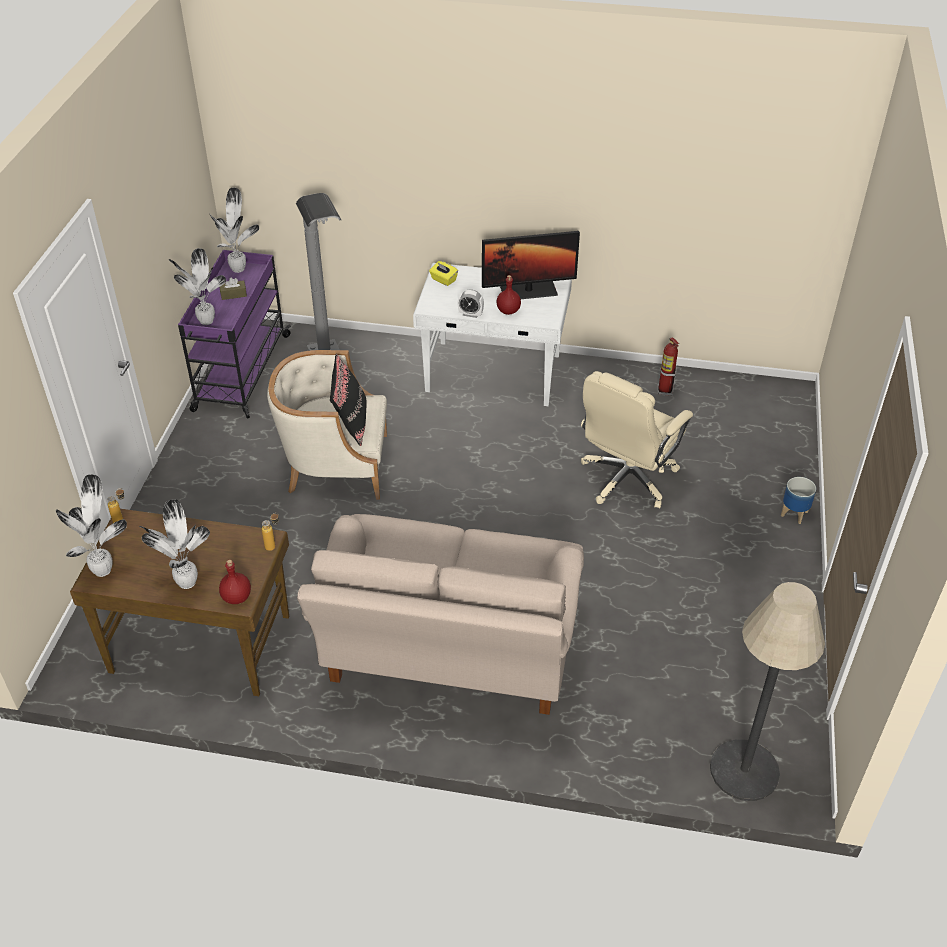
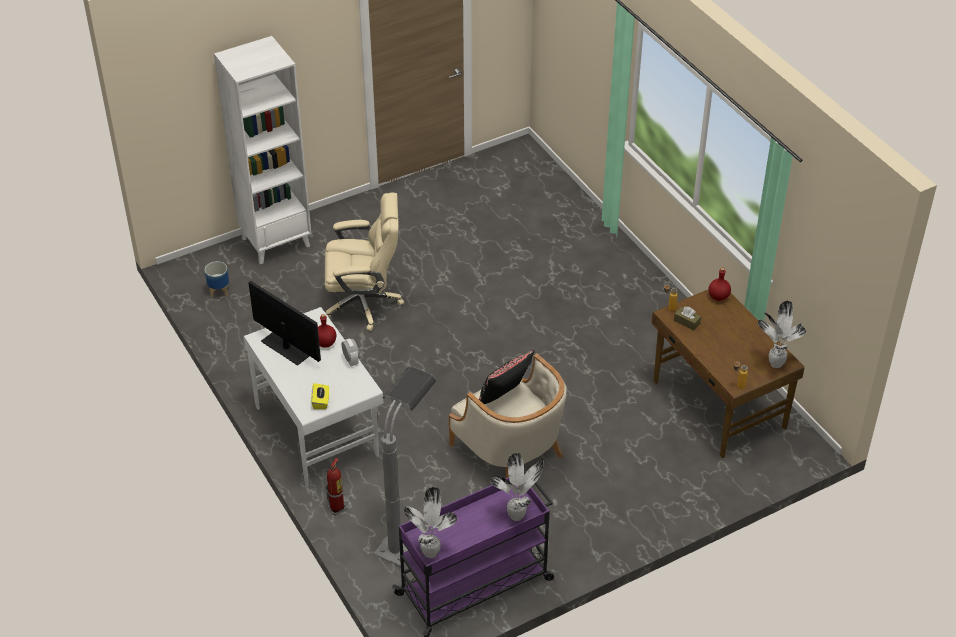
camera: 130 degrees left, 0 degrees up
(185, 584) = (738, 323): potted plant -> none
(233, 294) = (466, 527): brown tissue box -> brown tissue box (687, 322)
(449, 650) = (592, 301): beige sofa -> none
(664, 391) = (245, 330): fire extinguisher -> fire extinguisher (337, 508)
(744, 770) = (536, 167): floor lamp -> none
(784, 467) = (276, 241): none -> white bookcase
(794, 514) = (320, 220): planter -> planter (219, 291)

